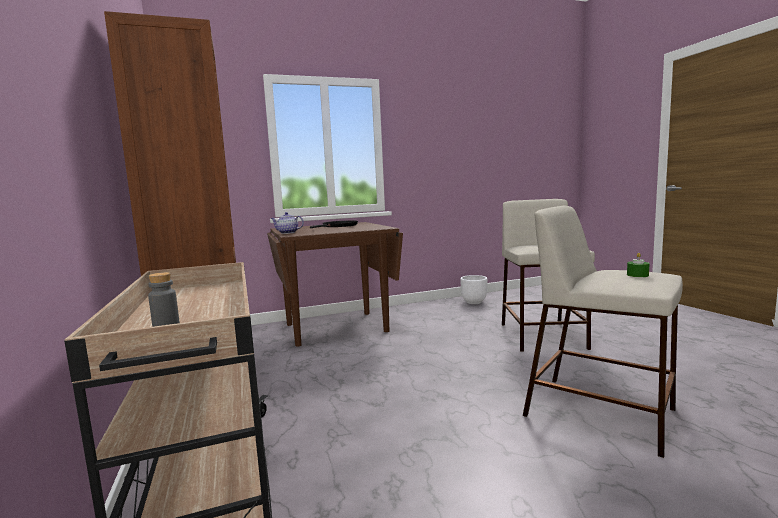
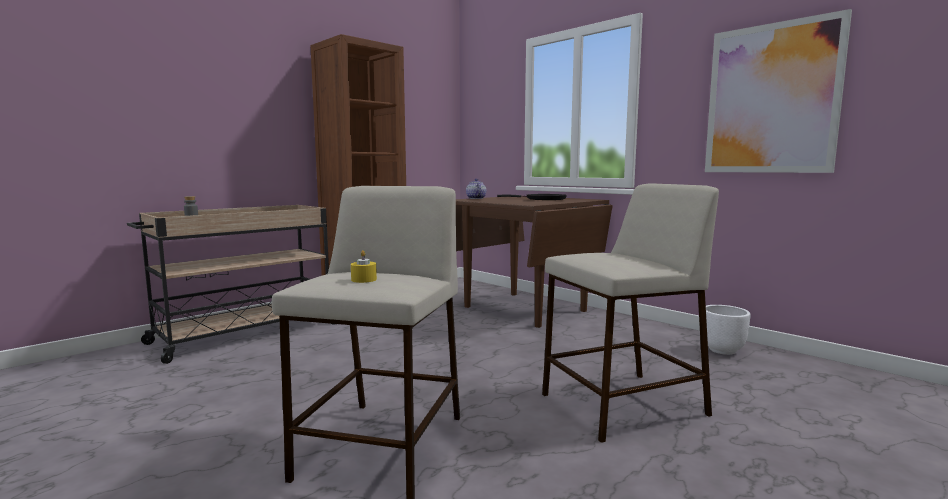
camera: 65 degrees right, 0 degrees up
(462, 151) = (771, 99): none -> picture
(637, 275) = (364, 279): green candle -> yellow candle

